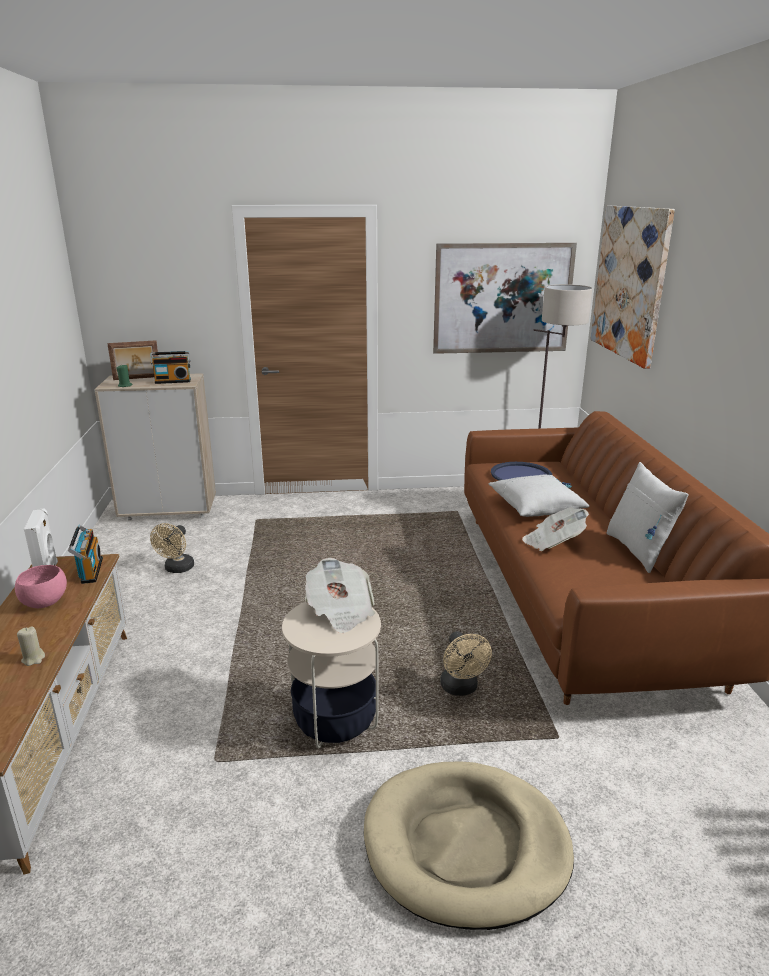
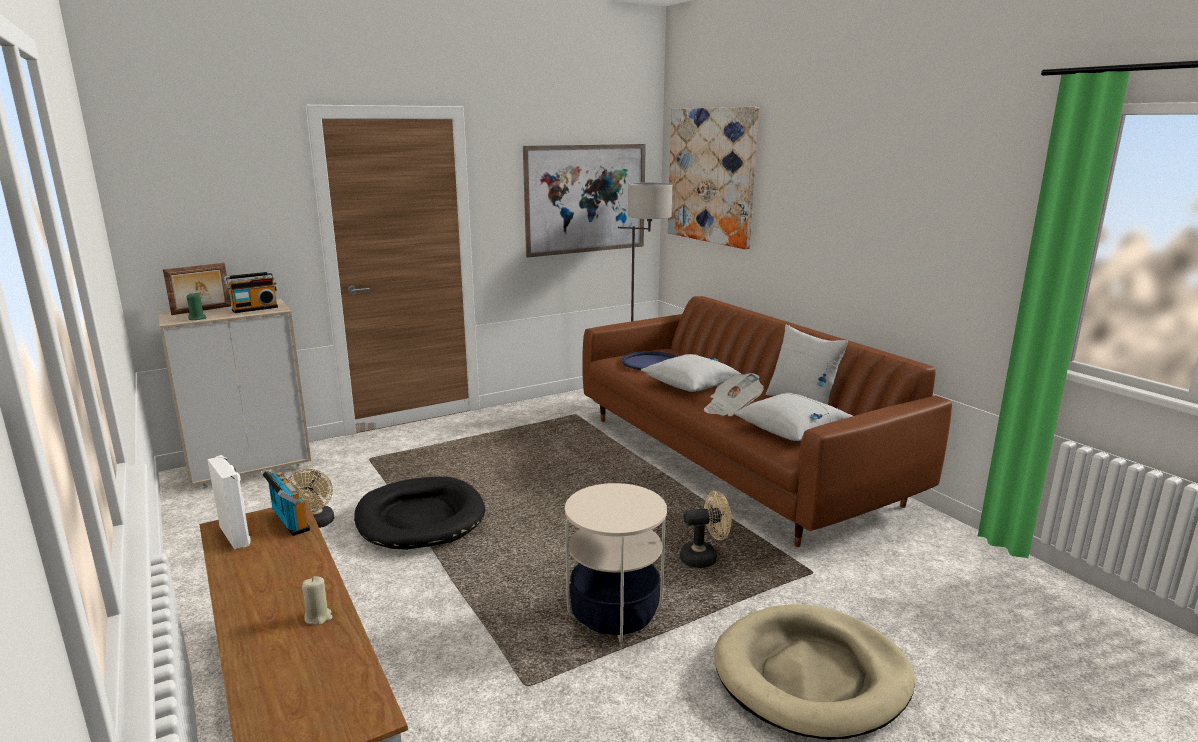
camera: 25 degrees left, 5 degrees down
(44, 603) = (266, 563): pink bowl -> none
(253, 583) = (420, 518): none -> black dog bed
(340, 611) = (614, 495): newspaper -> none
(461, 689) = (704, 558): beige fan -> beige fan turned 60 degrees counterclockwise
(593, 581) = (791, 430): none -> grey pillow

